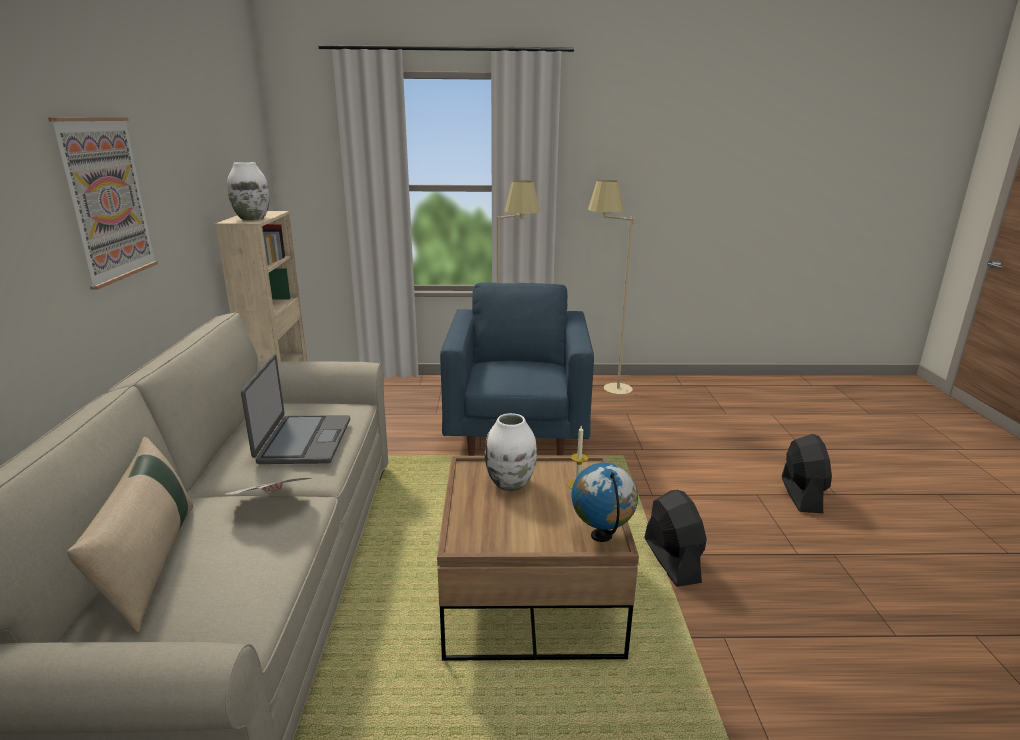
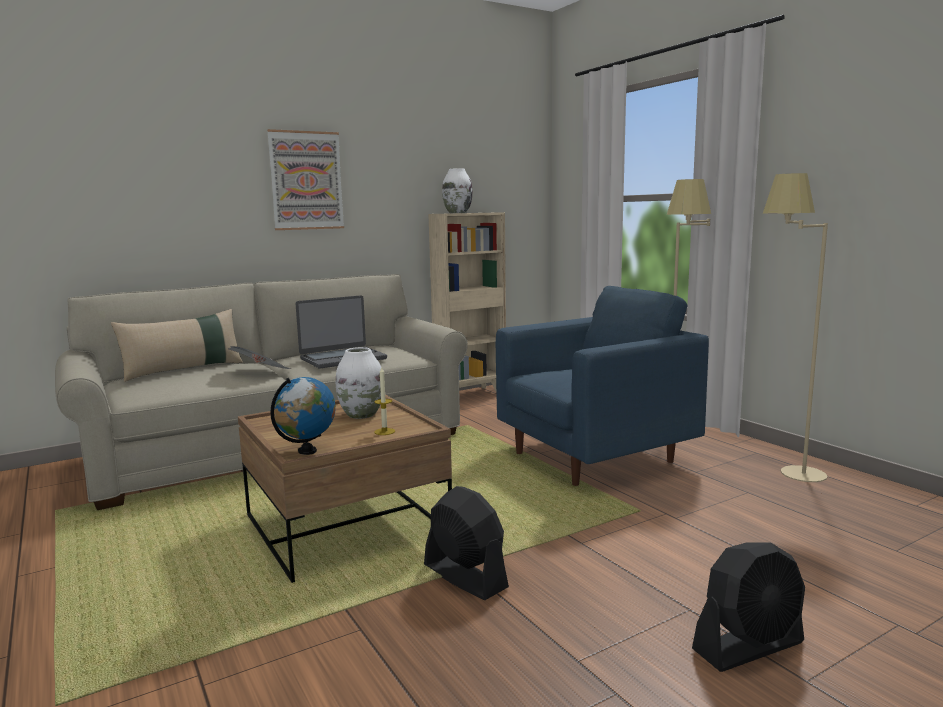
camera: 60 degrees right, 10 degrees down
(671, 560) = (464, 577): black fan -> black fan turned 90 degrees counterclockwise

